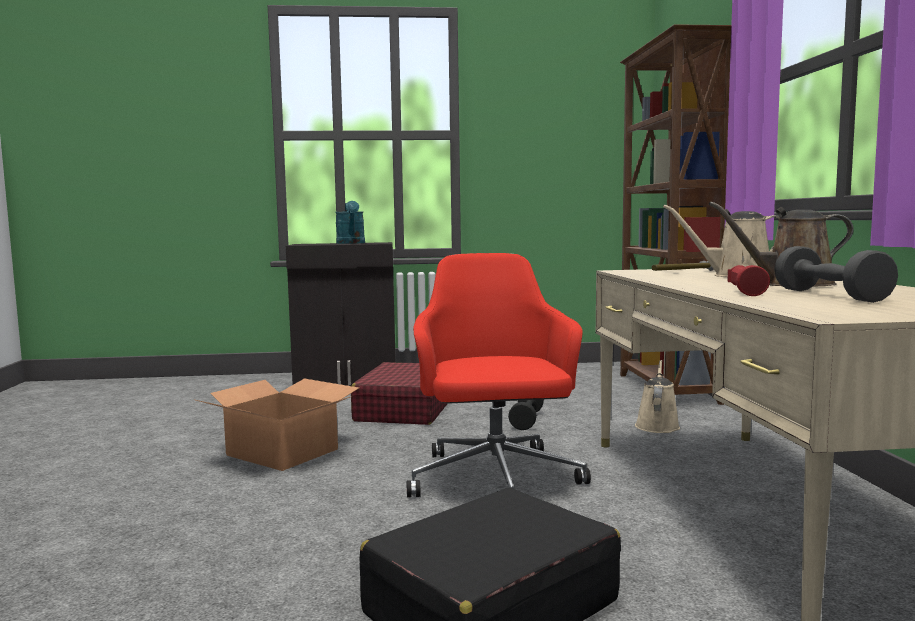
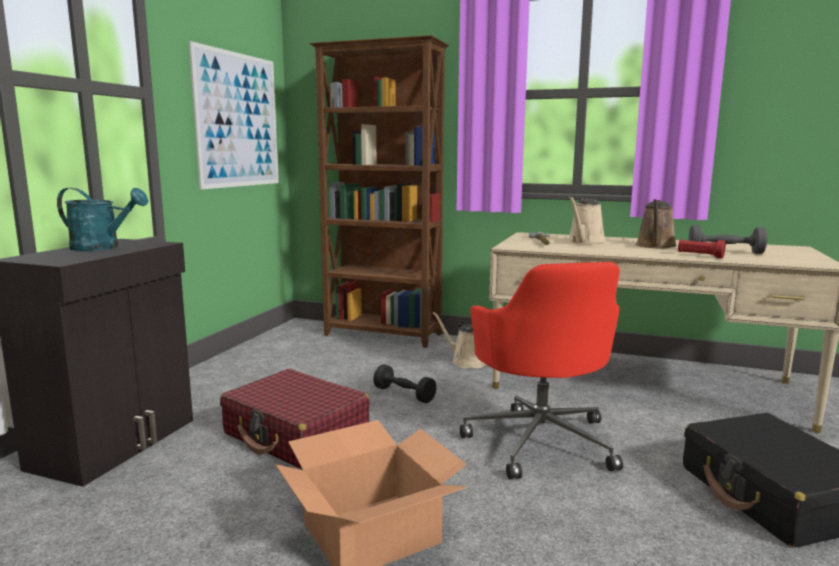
camera: 65 degrees left, 5 degrees up
(495, 479) = (540, 440): red office chair -> red office chair turned 120 degrees counterclockwise
(567, 149) = (238, 120): none -> picture

